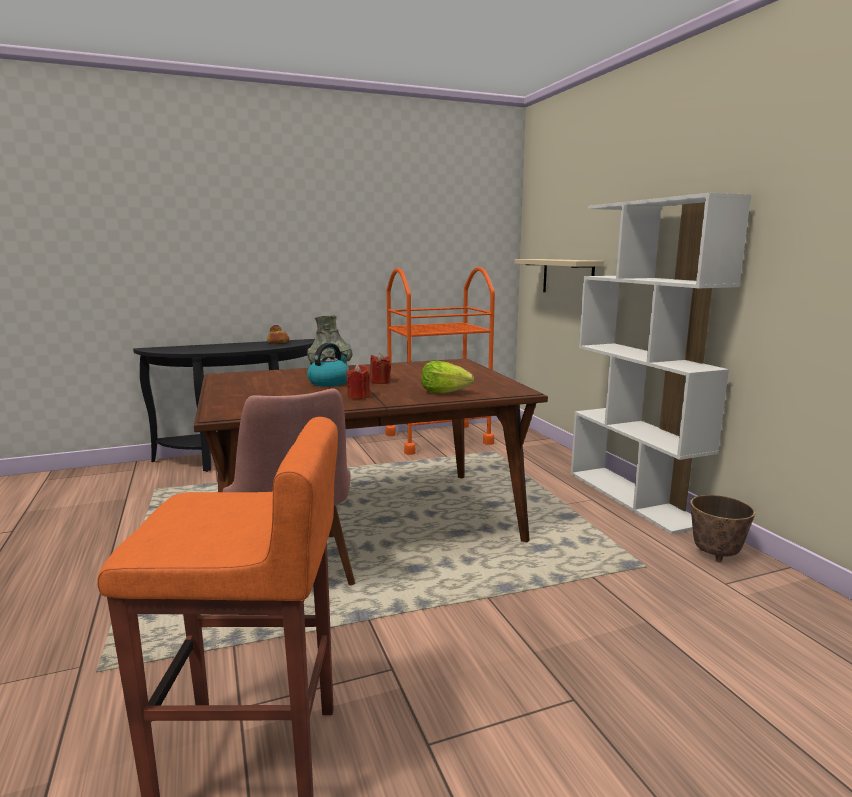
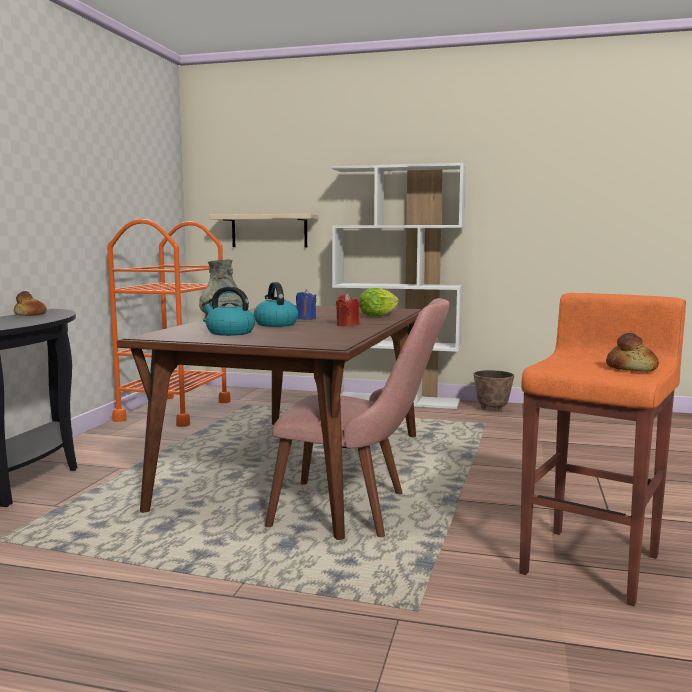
camera: 55 degrees left, 5 degrees down
(202, 540) = (632, 368): none -> bread
(261, 383) = (229, 333): none -> kettle
(380, 382) = (306, 318): red candle -> blue candle

